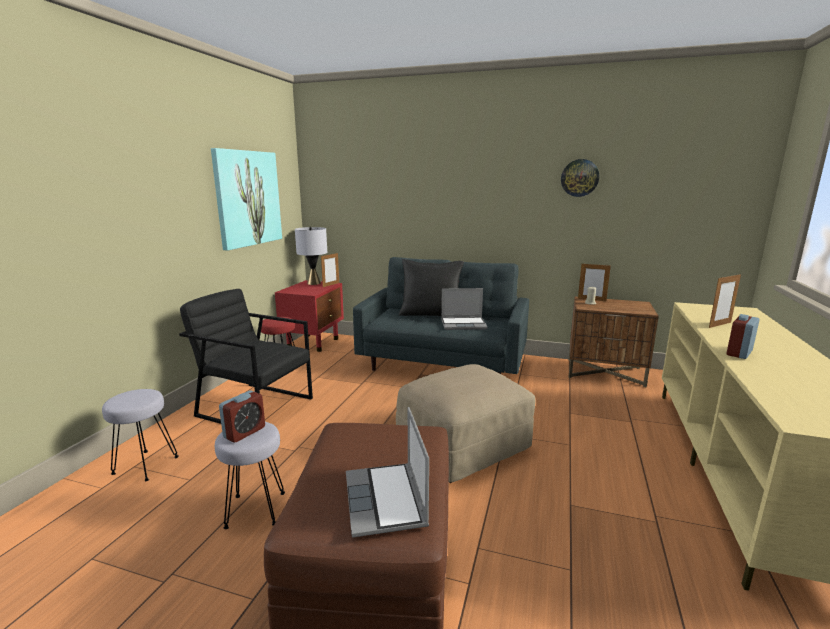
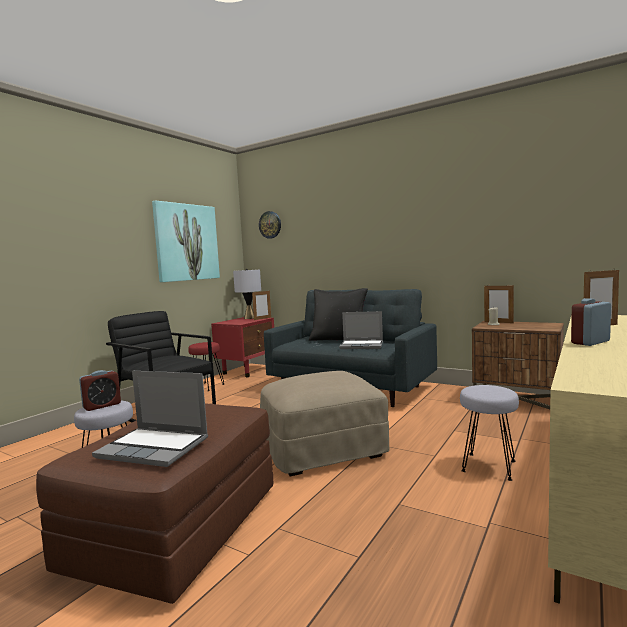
camera: 15 degrees right, 10 degrees down
(145, 466) = (55, 445): grey stool -> grey stool (488, 467)
(386, 501) = (155, 448): laptop -> laptop turned 75 degrees counterclockwise
(579, 178) = (476, 203): wall clock -> wall clock (270, 225)

